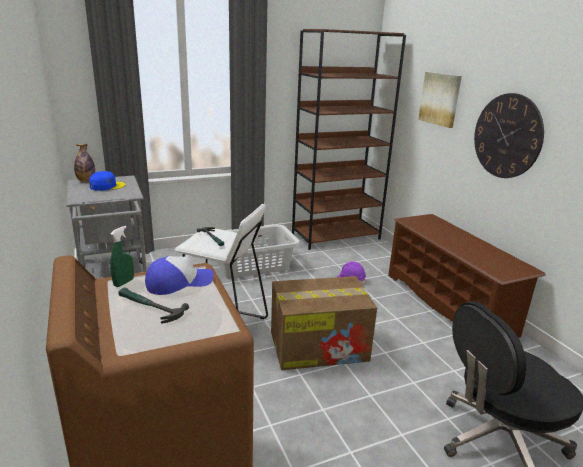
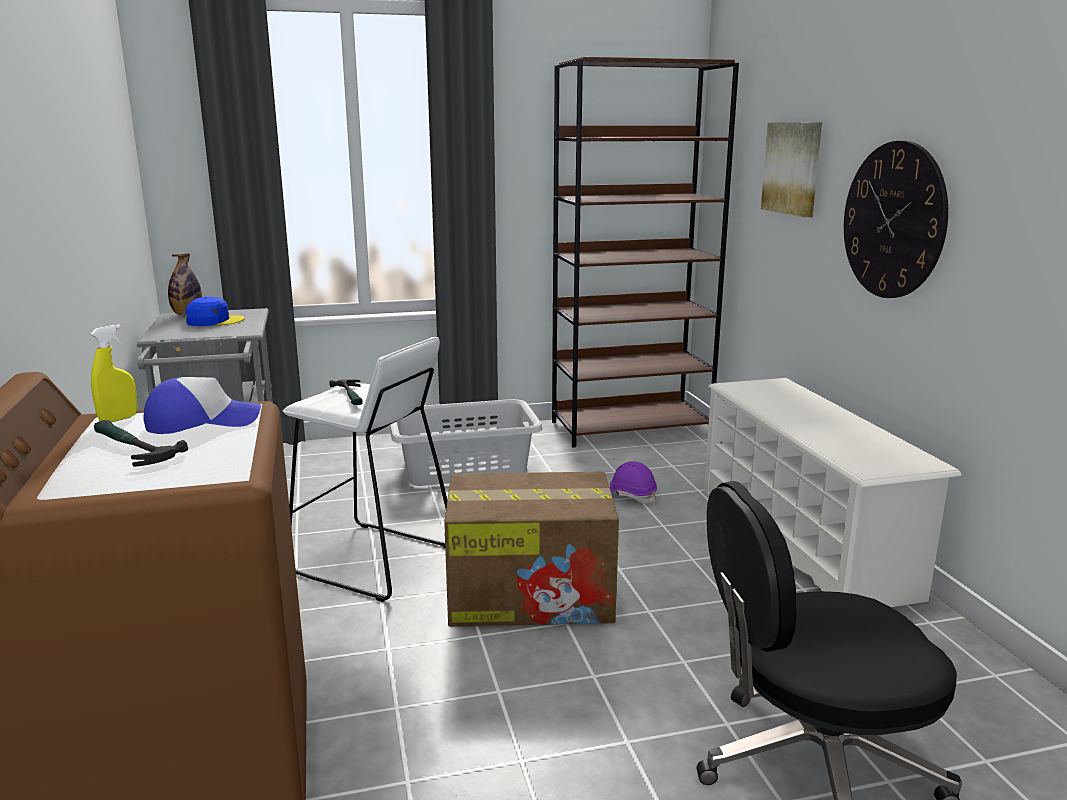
camera: 10 degrees right, 5 degrees down
(124, 282) = (119, 419): green spray bottle -> yellow spray bottle
(448, 303) = (803, 540): brown shoe rack -> white shoe rack

